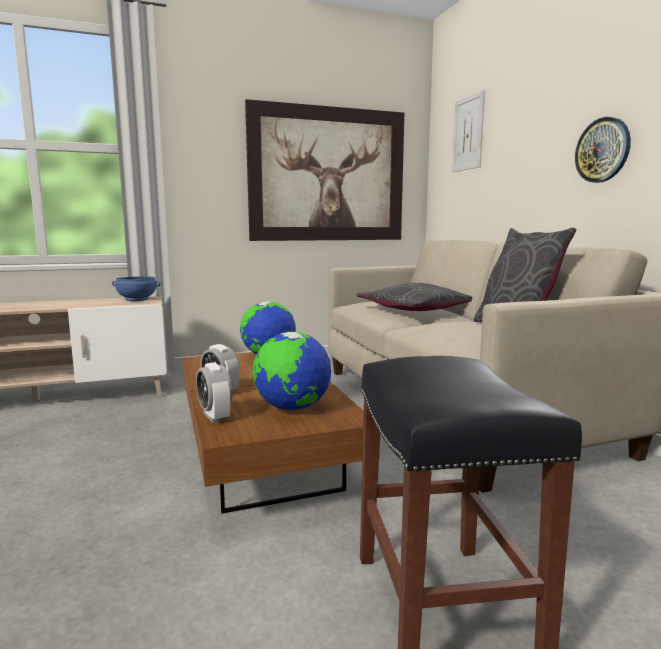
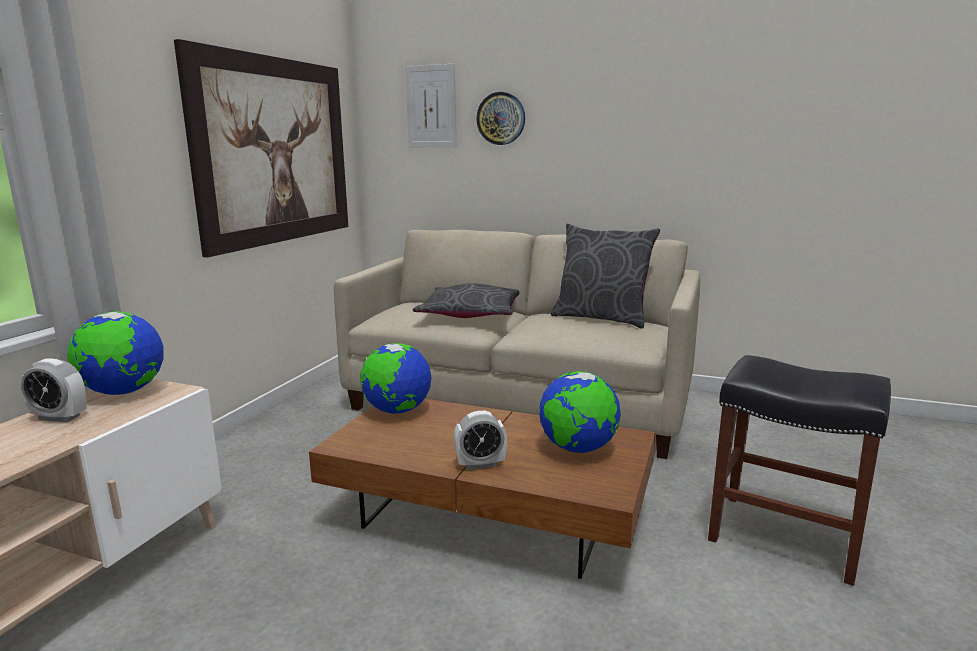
camera: 50 degrees left, 5 degrees up
(137, 299) = (123, 392): blue bowl -> globe
(215, 416) = (555, 486): alarm clock -> alarm clock (59, 417)
(603, 150) = (614, 151): wall clock -> wall clock (501, 118)

